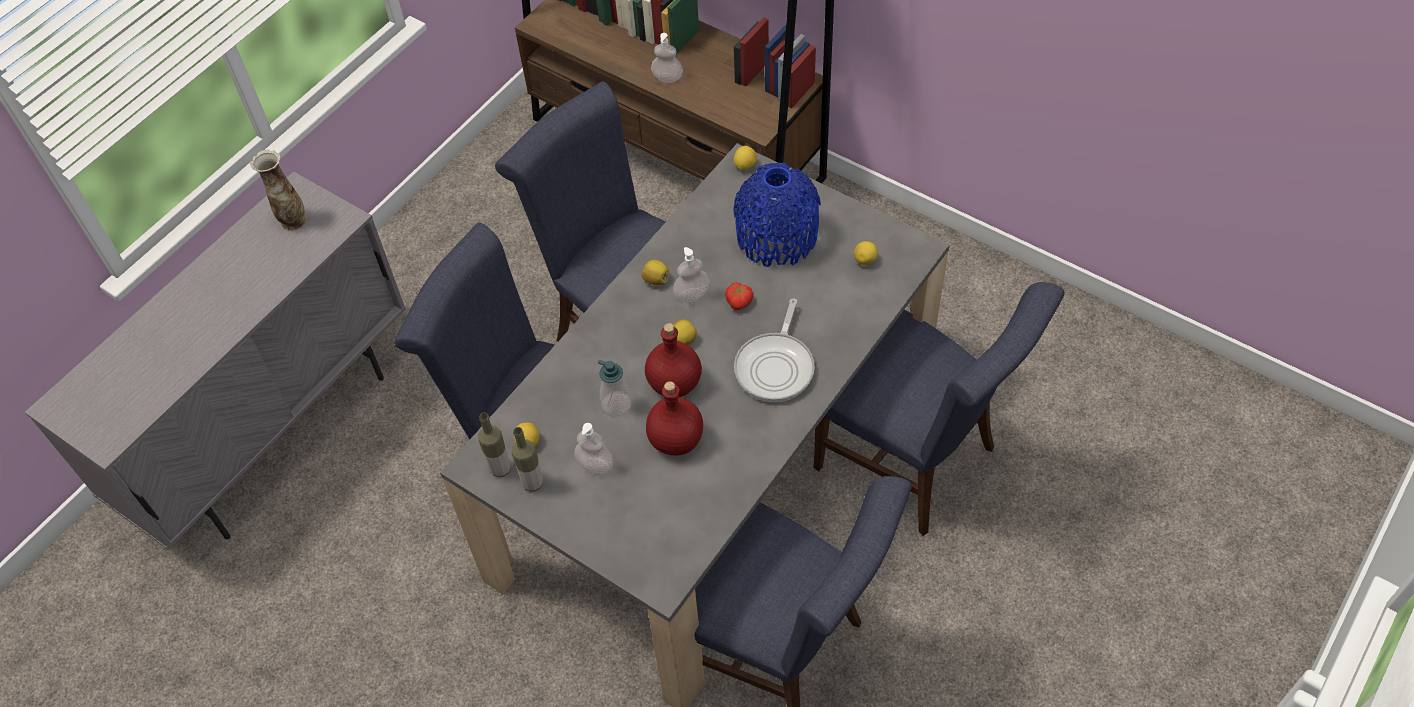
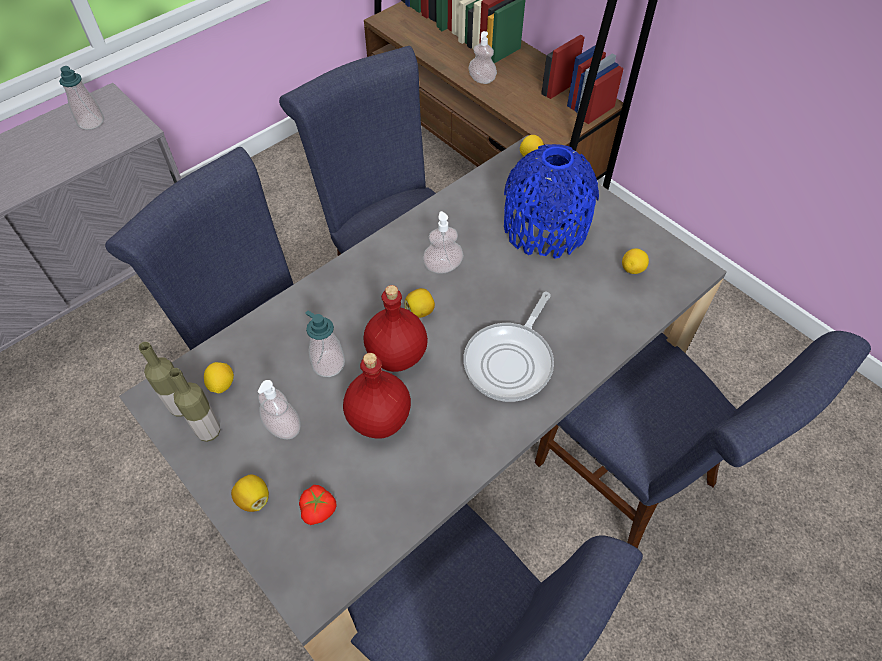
camera: 10 degrees right, 0 degrees up
(292, 220) = (91, 122): vase -> soap dispenser
(656, 280) = (411, 244): lemon -> lemon (253, 499)
(739, 301) = (490, 284): tomato -> tomato (319, 509)

